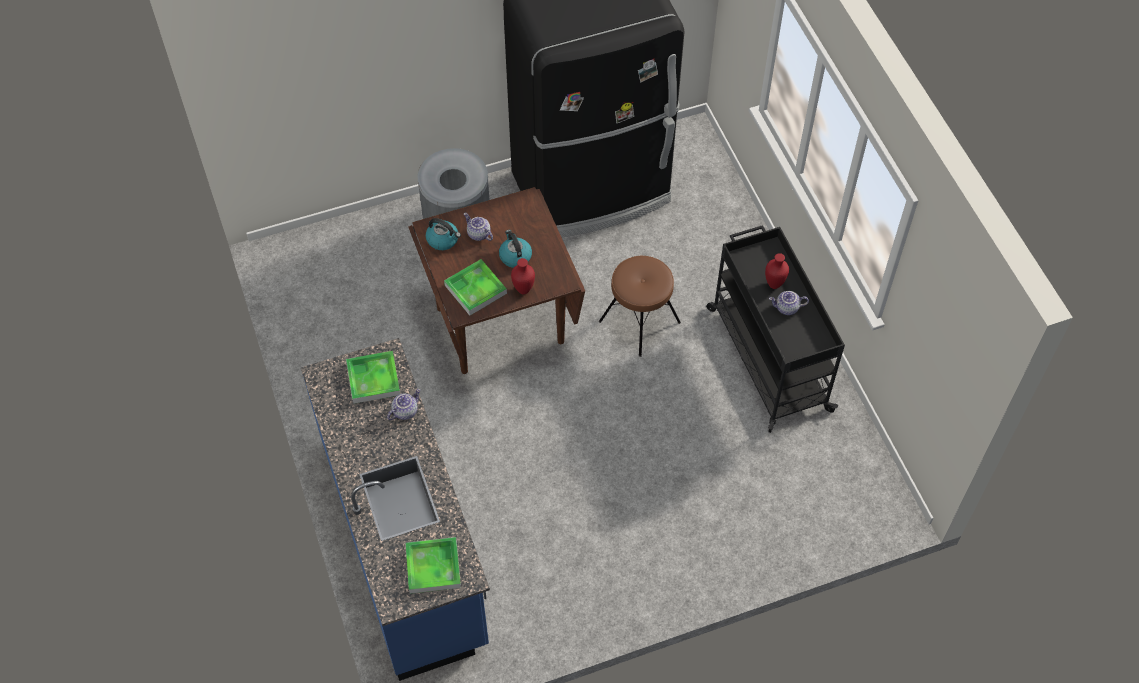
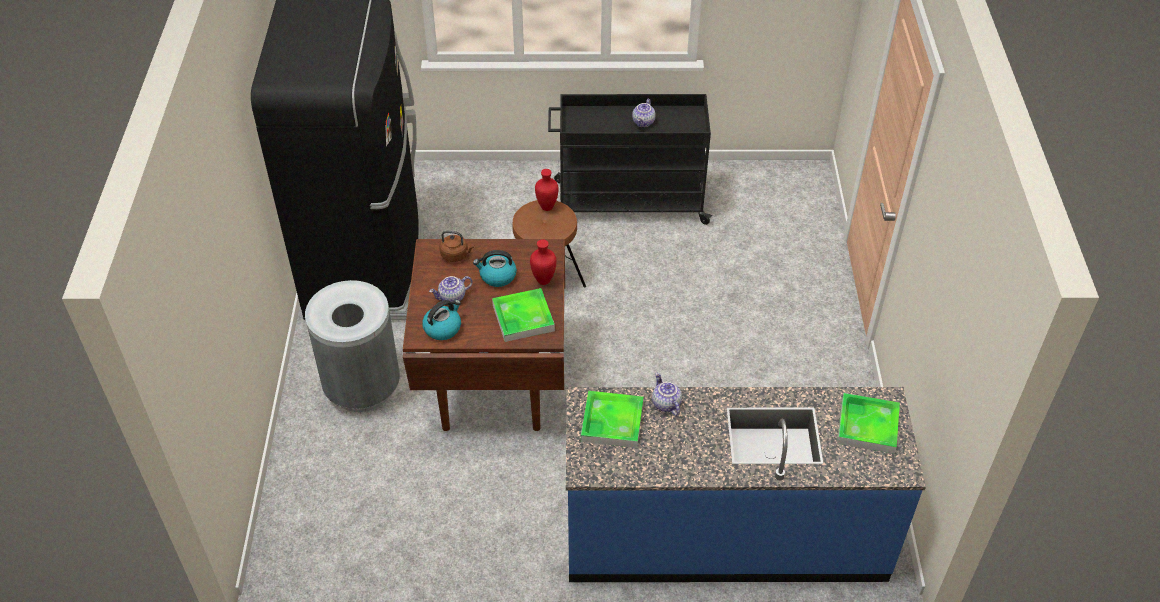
camera: 70 degrees left, 10 degrees down
(527, 220) = (456, 255): none -> brown kettle
(773, 285) = (614, 123): red vase -> red vase (547, 208)

